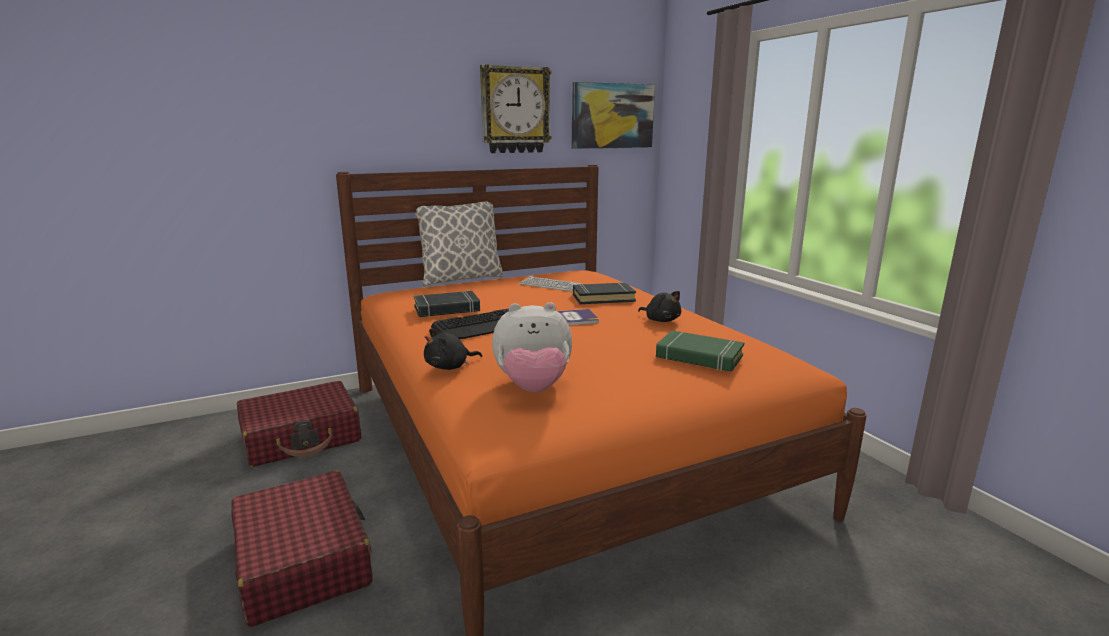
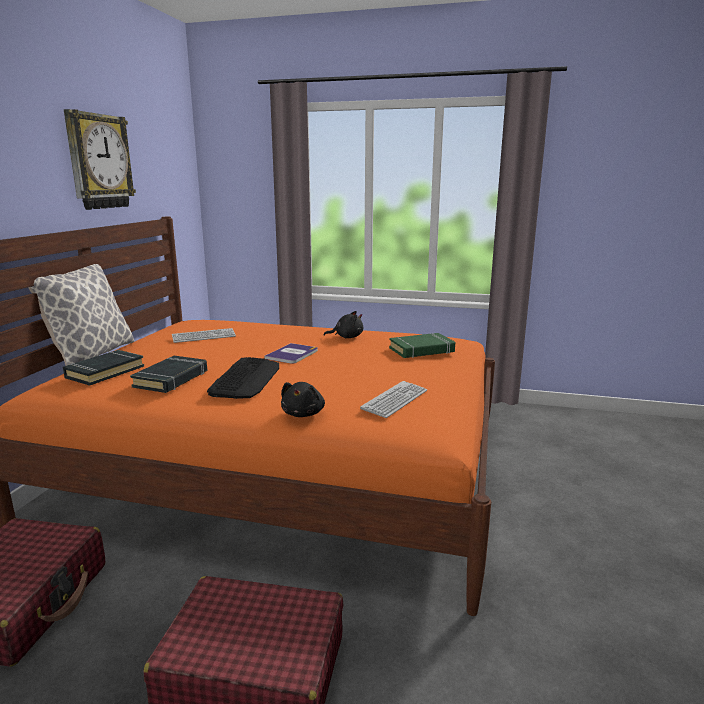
camera: 50 degrees left, 0 degrees up
(533, 388) = (395, 400): plush toy -> keyboard
(603, 298) = (272, 334): black book -> black book (105, 372)
(612, 116) = (169, 168): picture -> none

